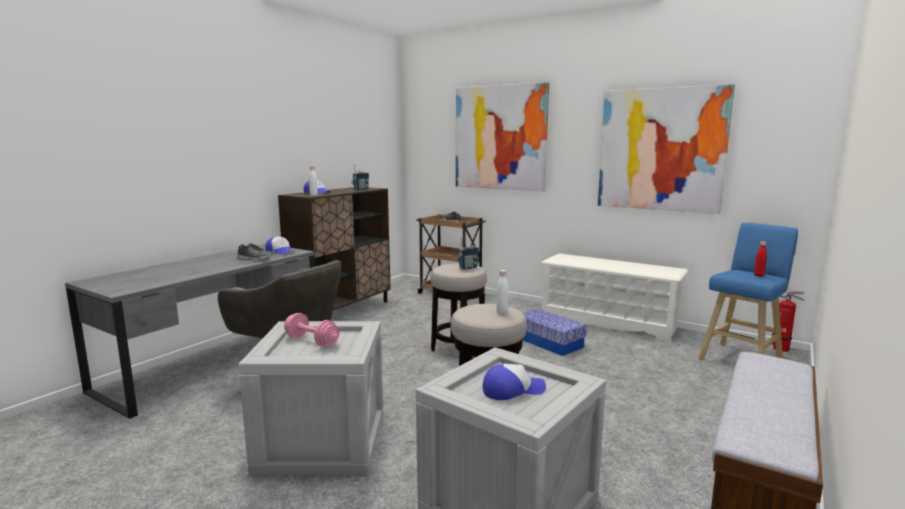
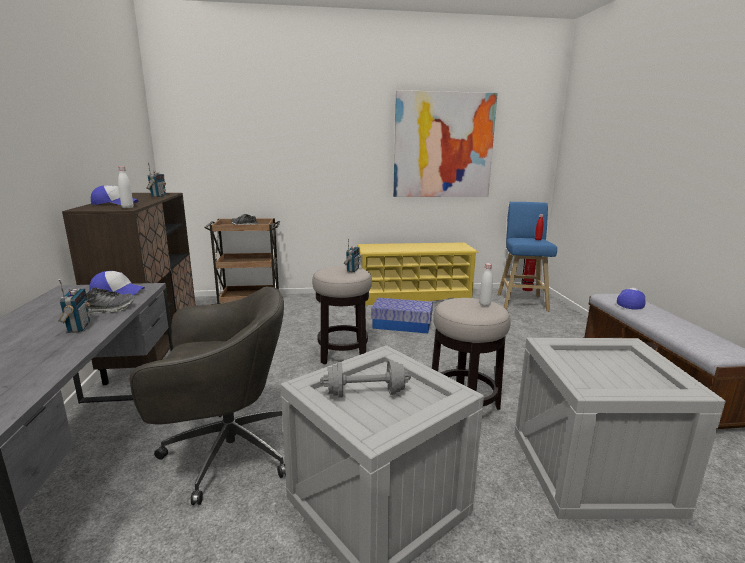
camera: 40 degrees left, 5 degrees up
(227, 264) = (78, 327): none -> radio
(312, 341) = (365, 393): pink dumbbell -> grey dumbbell
(500, 138) = (288, 133): picture -> none
(512, 390) = (612, 370): cap -> cap (630, 303)
(608, 323) = (414, 297): white shoe rack -> yellow shoe rack

